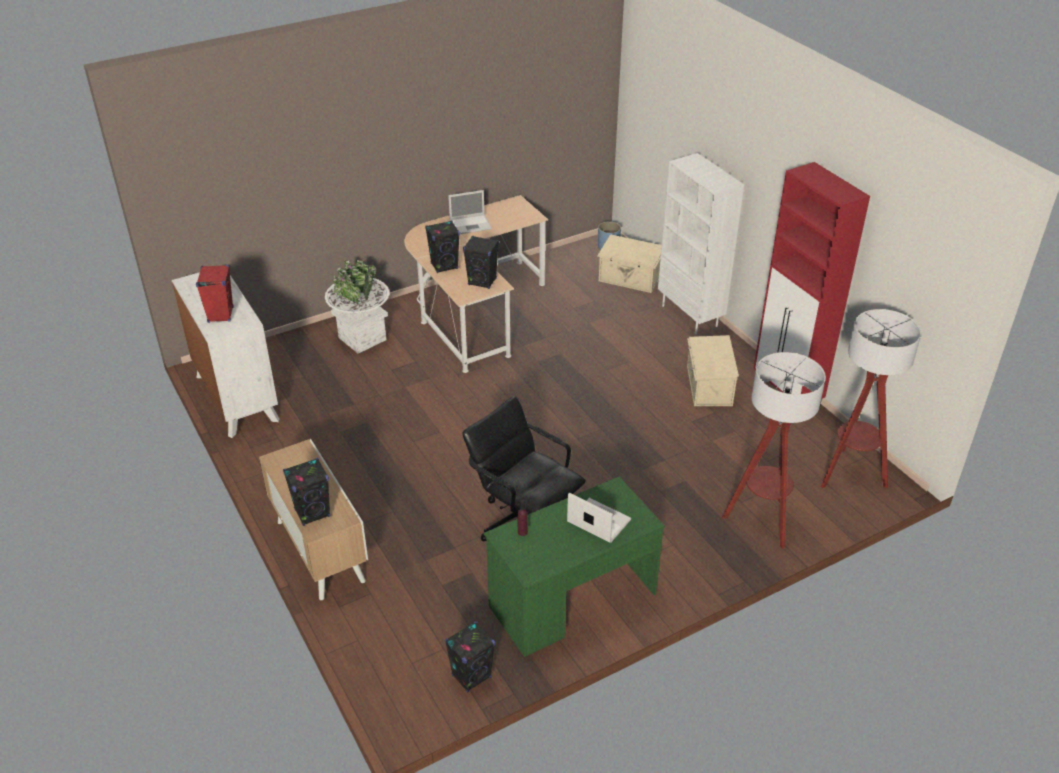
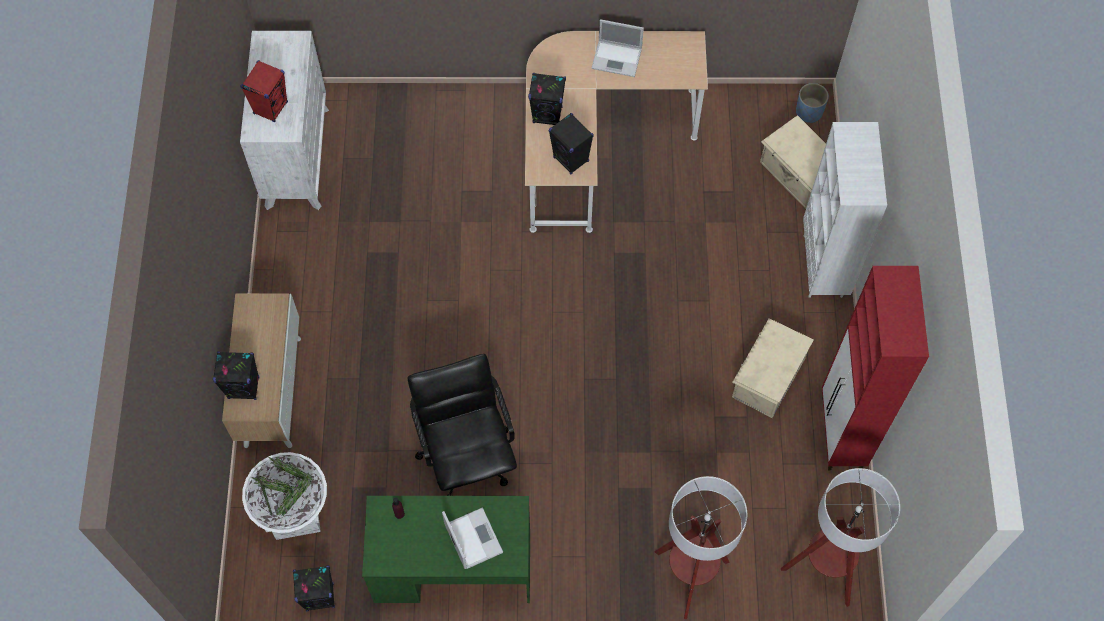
camera: 30 degrees right, 25 degrees up
(362, 338) = (458, 131): white planter -> white planter (295, 514)

